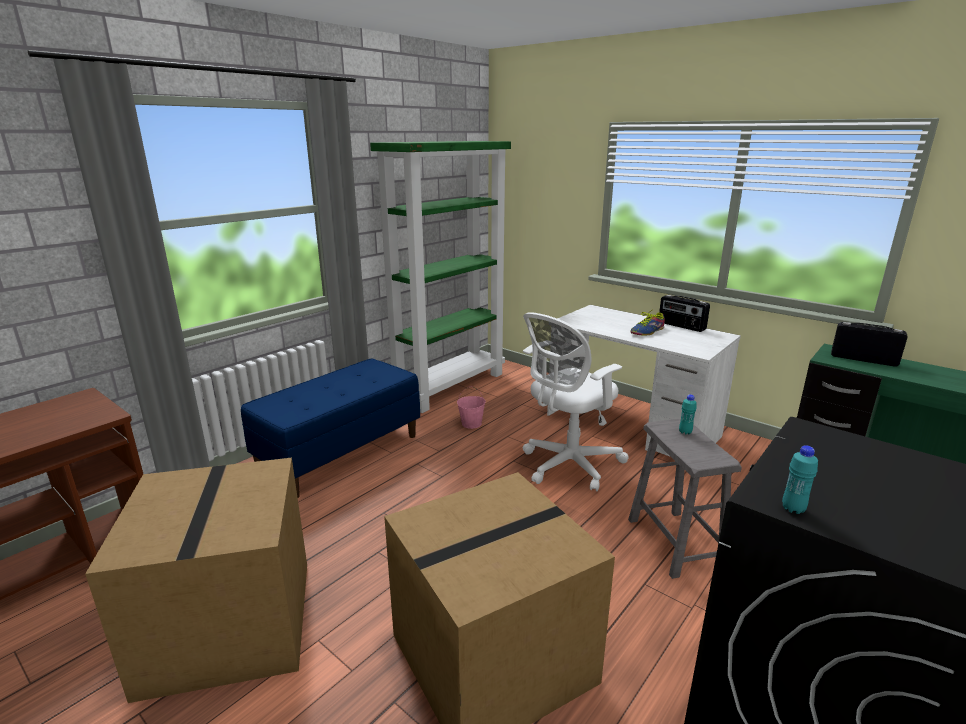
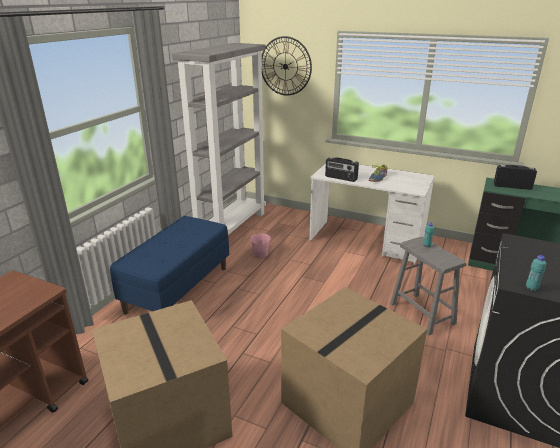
camera: 15 degrees left, 5 degrees up
(450, 386) = (231, 227): green bookcase -> grey bookcase
(541, 174) = (285, 66): none -> wall clock
(568, 465) = (338, 274): white office chair -> none
(681, 326) = (396, 172): radio -> radio (341, 178)

